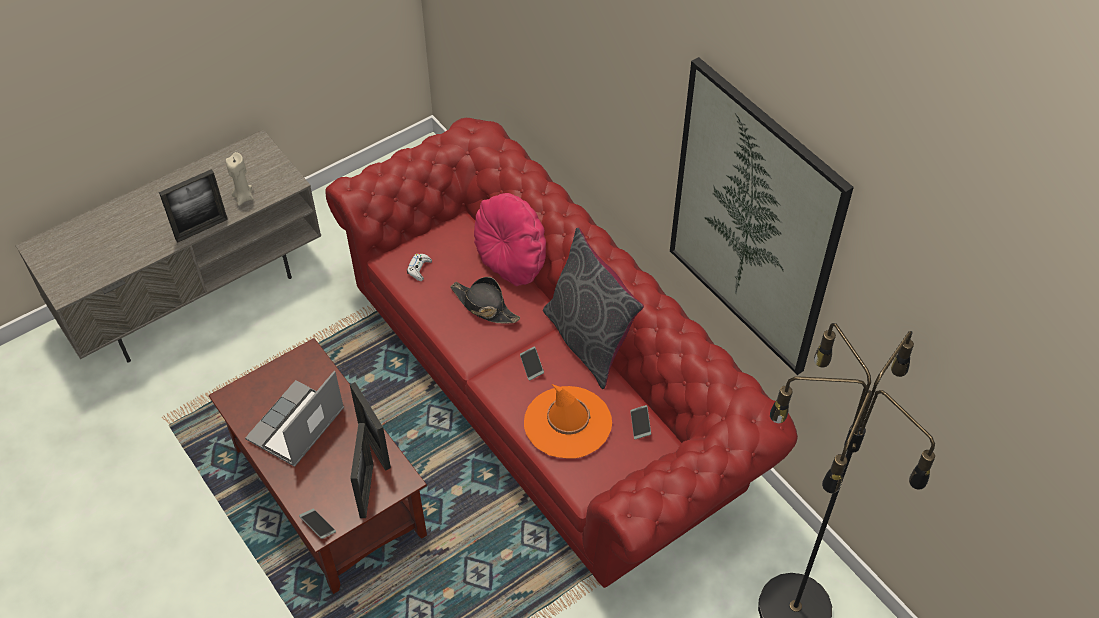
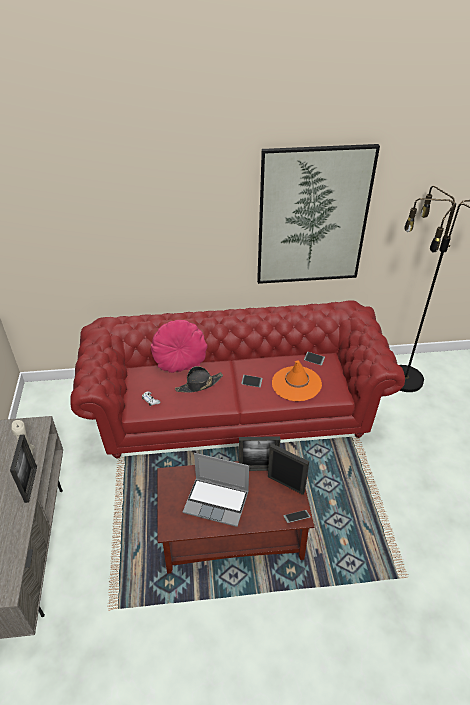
camera: 60 degrees left, 10 degrees down
(296, 426) = (217, 501): laptop -> laptop turned 45 degrees counterclockwise
(589, 341) = (252, 357): grey pillow -> none

